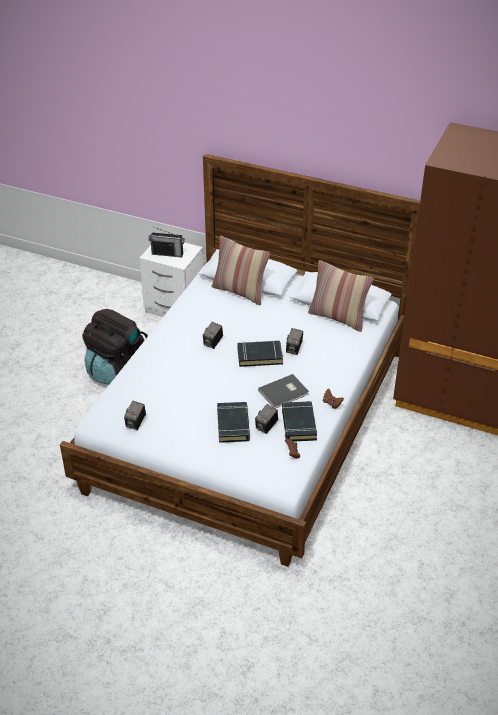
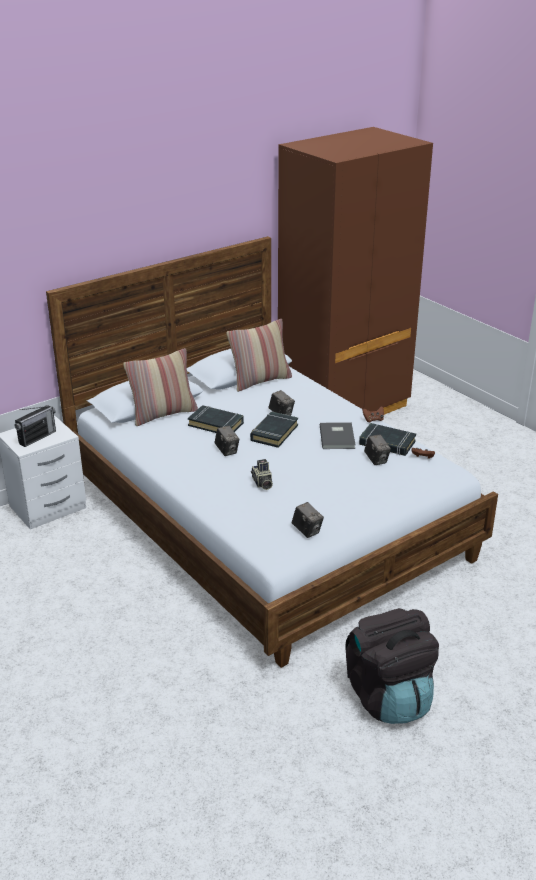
camera: 60 degrees left, 10 degrees down
(116, 369) = (103, 579): black backpack -> black backpack (388, 696)
(179, 377) = (262, 483): none -> camera
(233, 425) = (359, 476): black book -> black book (216, 424)

